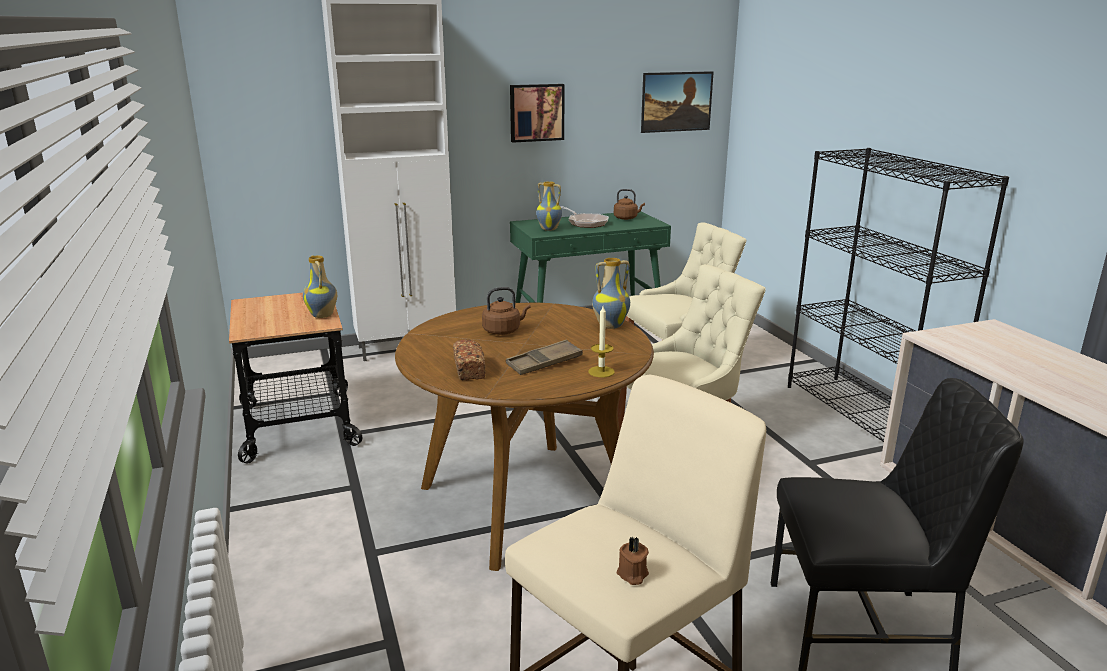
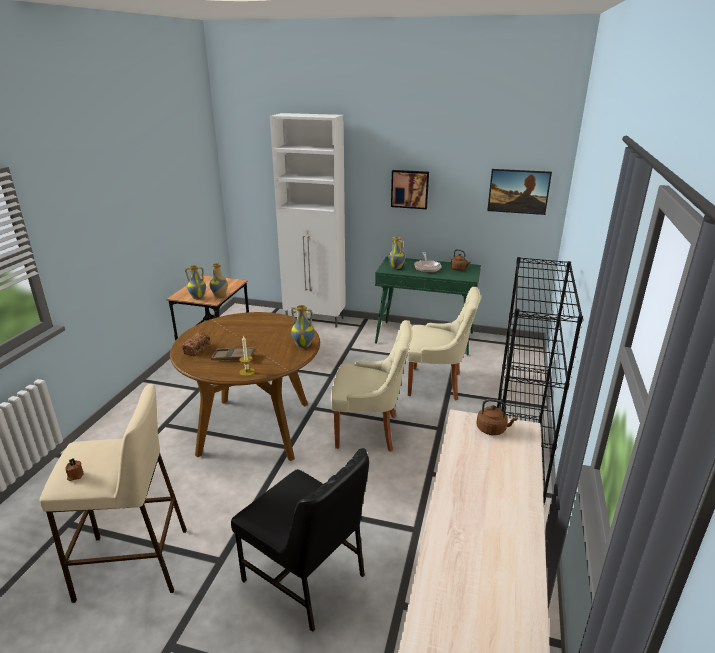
camera: 35 degrees right, 5 degrees up
(288, 326) = (198, 297): none -> vase
(503, 331) = (250, 331): brown kettle -> brown kettle (492, 429)

